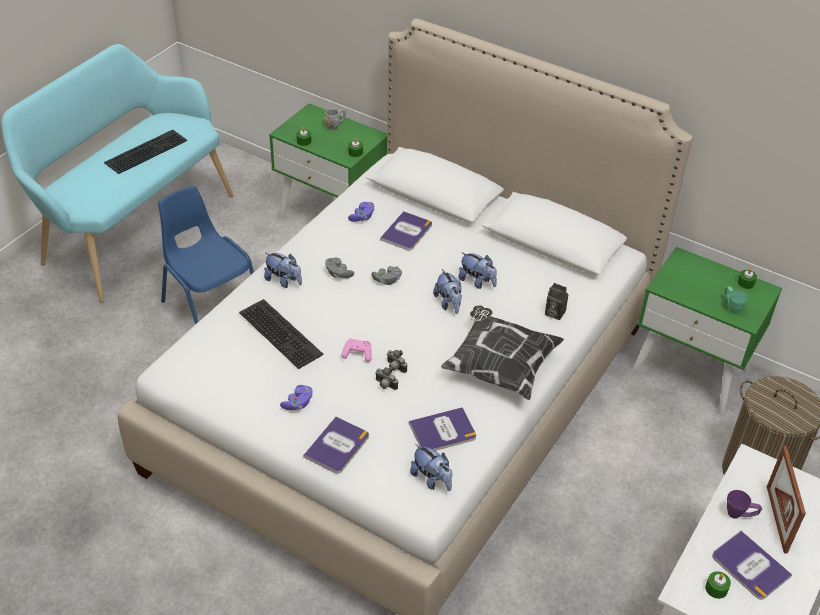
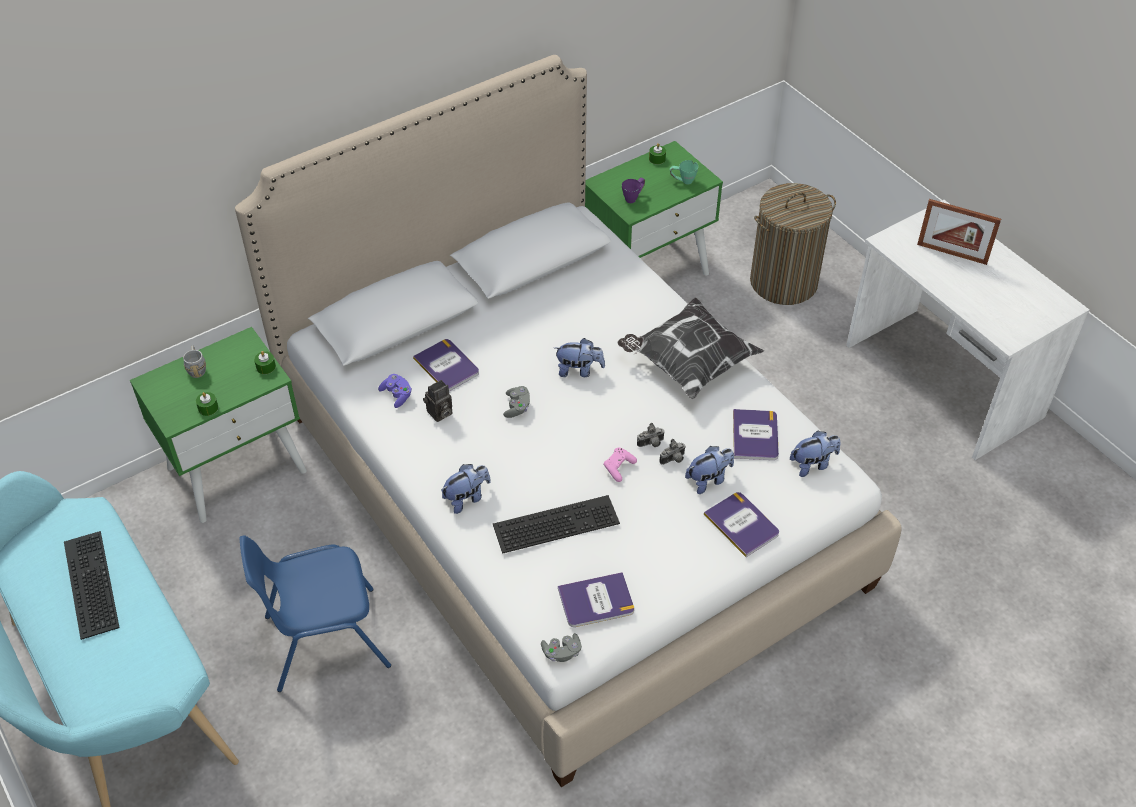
camera: 65 degrees left, 5 degrees up
(298, 403) = (667, 540): purple game controller -> none
(338, 273) = (482, 445): grey game controller -> grey game controller (561, 652)
(477, 282) = (558, 337): plush toy -> plush toy (708, 480)
(553, 313) = (634, 298): camera -> camera (439, 414)
(716, 589) = (1009, 317): green candle -> none
(739, 515) = (941, 273): purple mug -> purple mug (633, 198)
(750, 566) = (993, 289): book -> book (596, 601)

